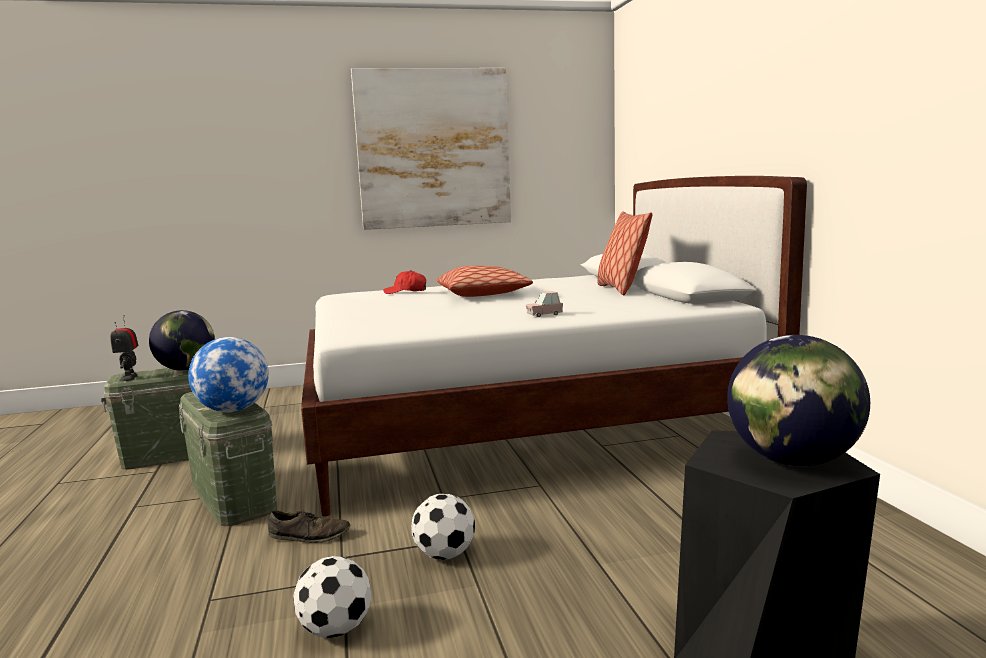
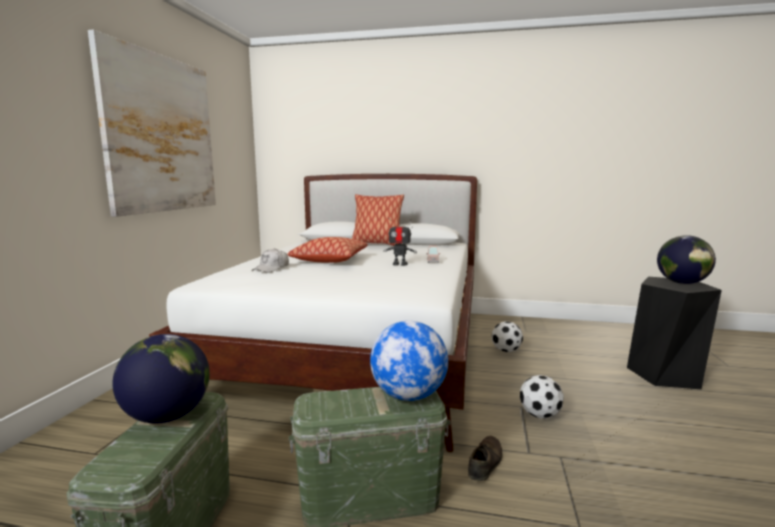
camera: 65 degrees left, 0 degrees up
(129, 378) = (137, 462): toy robot -> toy robot (399, 264)
(335, 630) = (628, 469): football -> football (506, 350)
(406, 292) = (271, 268): red cap -> white cap

